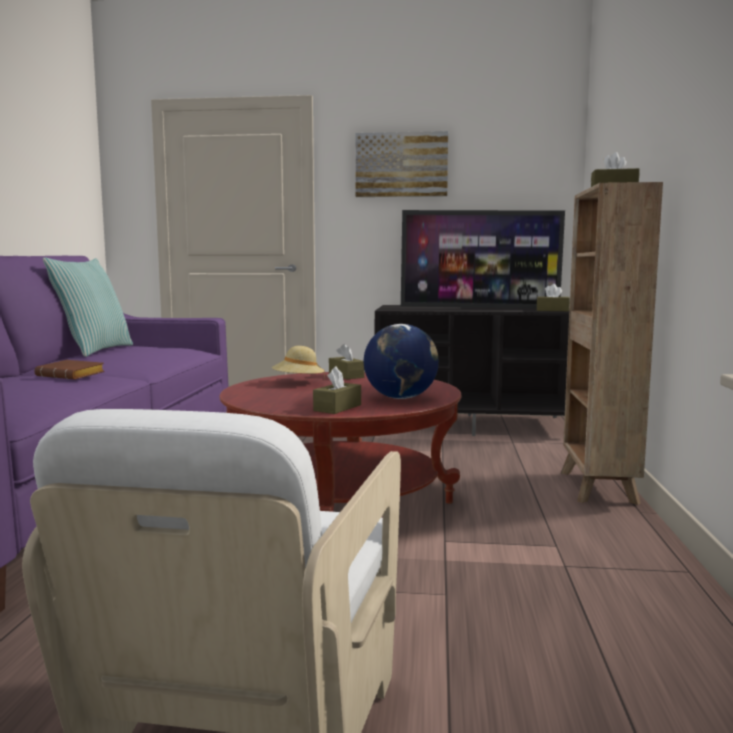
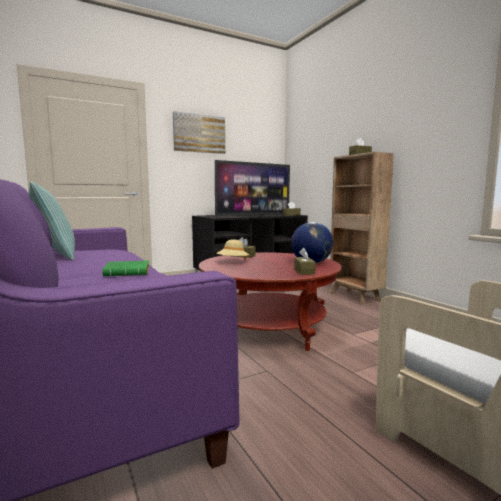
camera: 35 degrees left, 0 degrees up
(73, 375) = (128, 272): brown book -> green book

